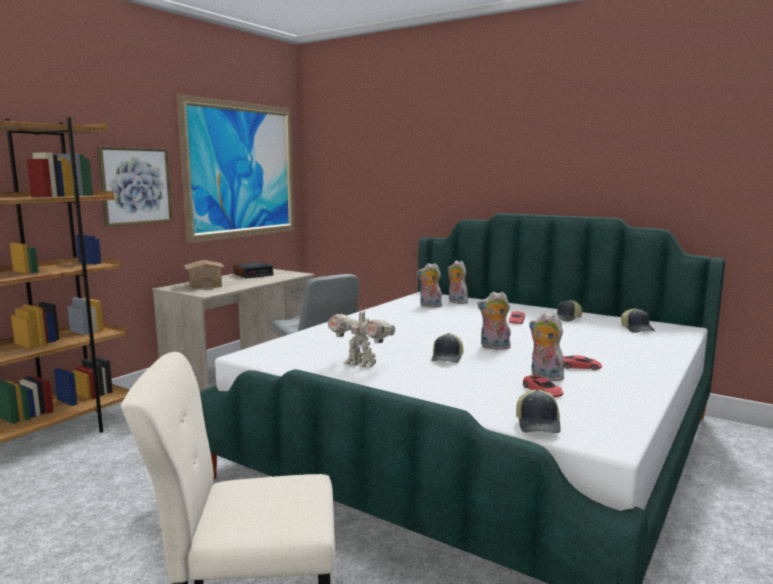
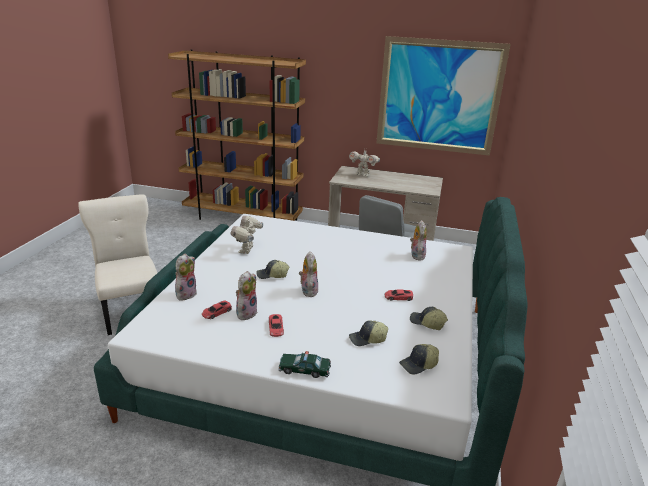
camera: 70 degrees right, 15 degrees up
(135, 186) = (344, 99): picture -> none
(206, 285) = (362, 175): toy house -> toy robot
(253, 274) = (411, 179): alarm clock -> none
(456, 302) = (443, 265): plush toy -> plush toy (186, 294)
(538, 424) = (157, 310): cap -> cap (367, 339)
(661, 363) = (304, 370): none -> toy car

